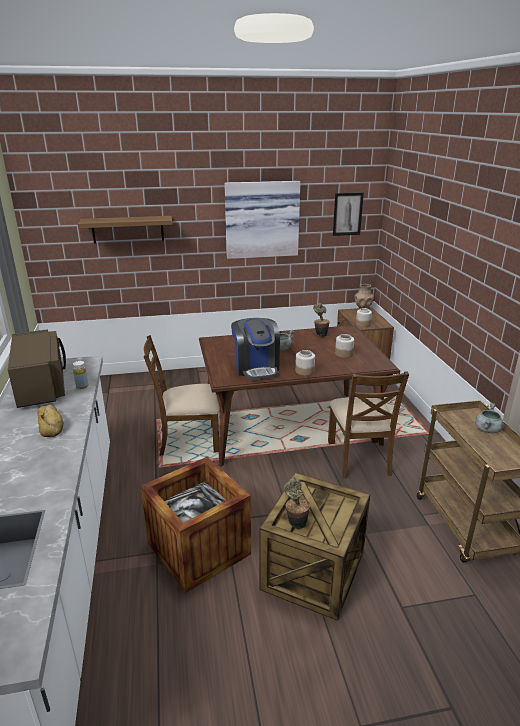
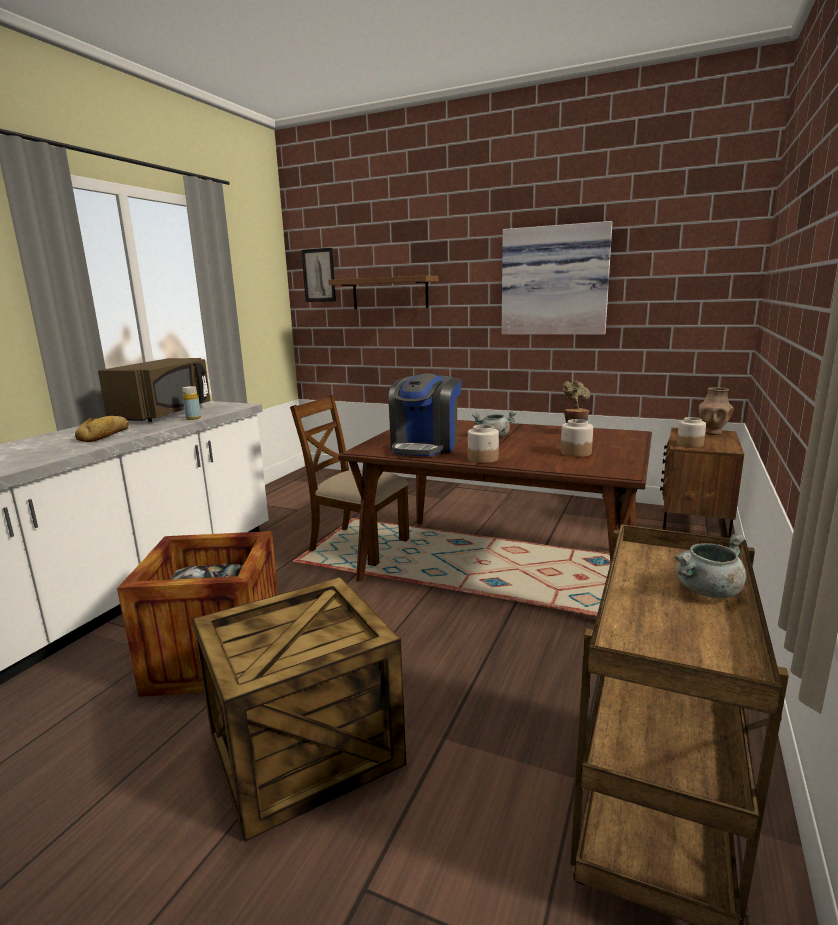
camera: 35 degrees right, 10 degrees down
(295, 522) = (250, 633): potted plant -> none
(347, 214) = (695, 272): picture -> picture (319, 275)
(359, 458) = (560, 633): brown chair -> none

